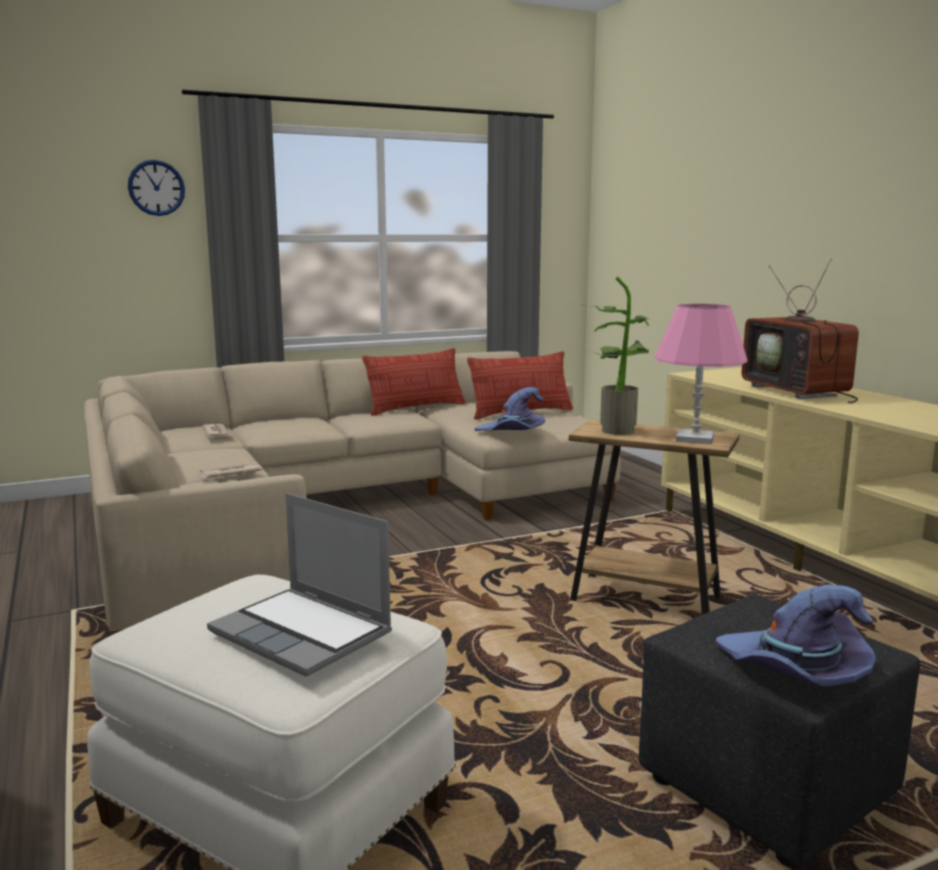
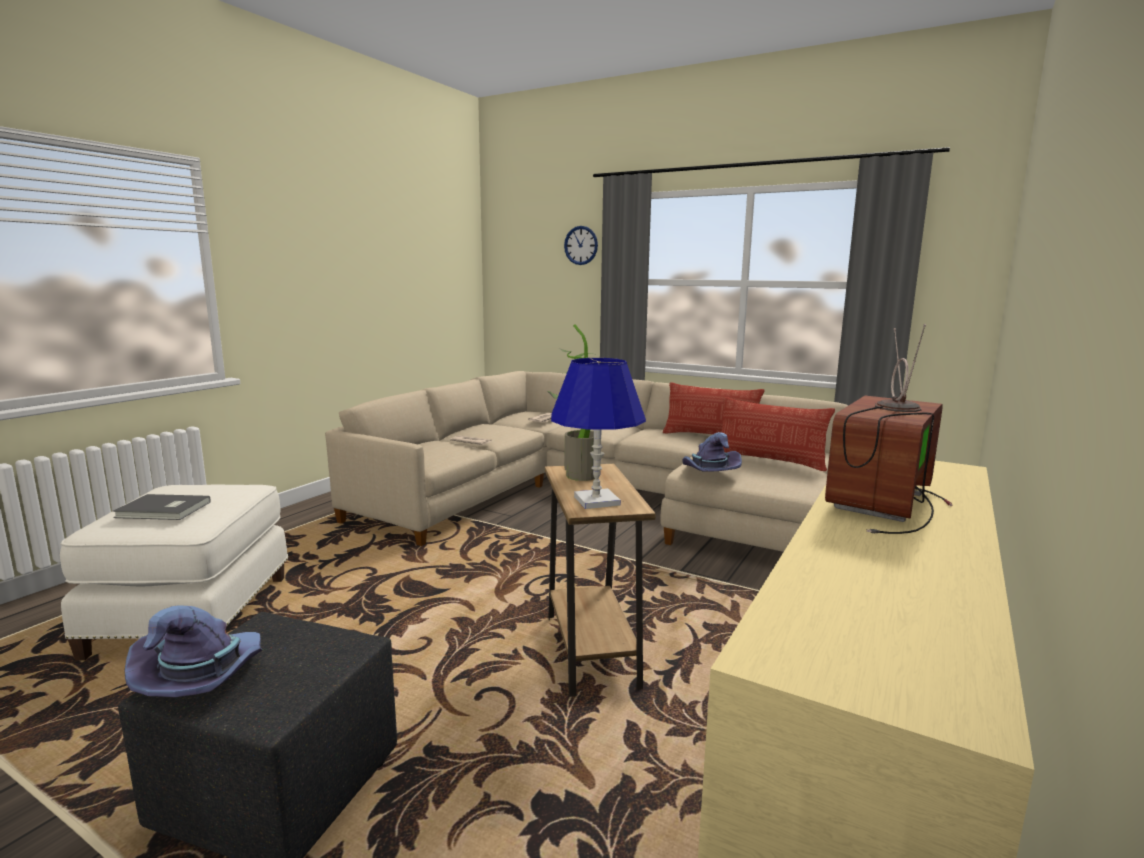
camera: 55 degrees right, 0 degrees up
(304, 633) = (163, 510): laptop -> grey book
(695, 439) = (596, 501): pink table lamp -> blue table lamp

